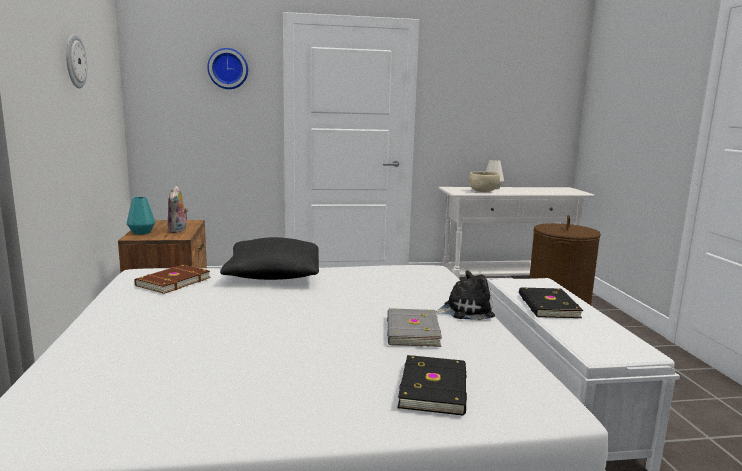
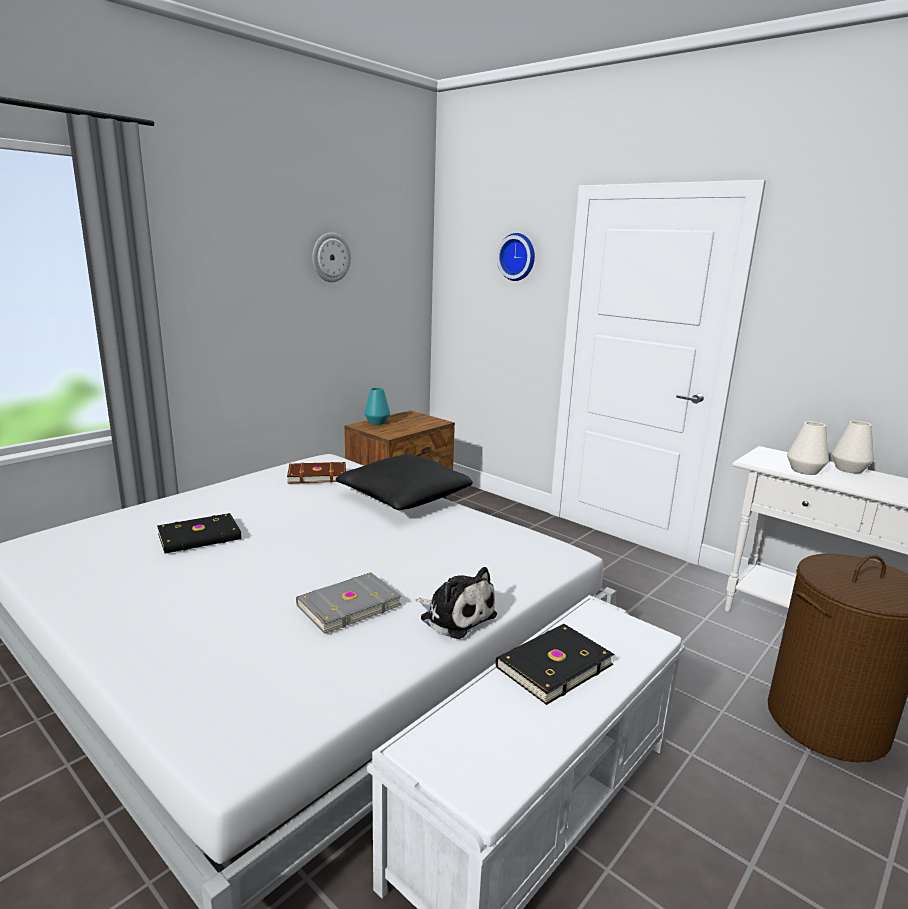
camera: 50 degrees right, 5 degrees up
(178, 231) = (404, 428): plush toy -> none
(435, 388) = (221, 662): black book -> black book (200, 537)
(483, 191) = (805, 471): beige bowl -> white vase

